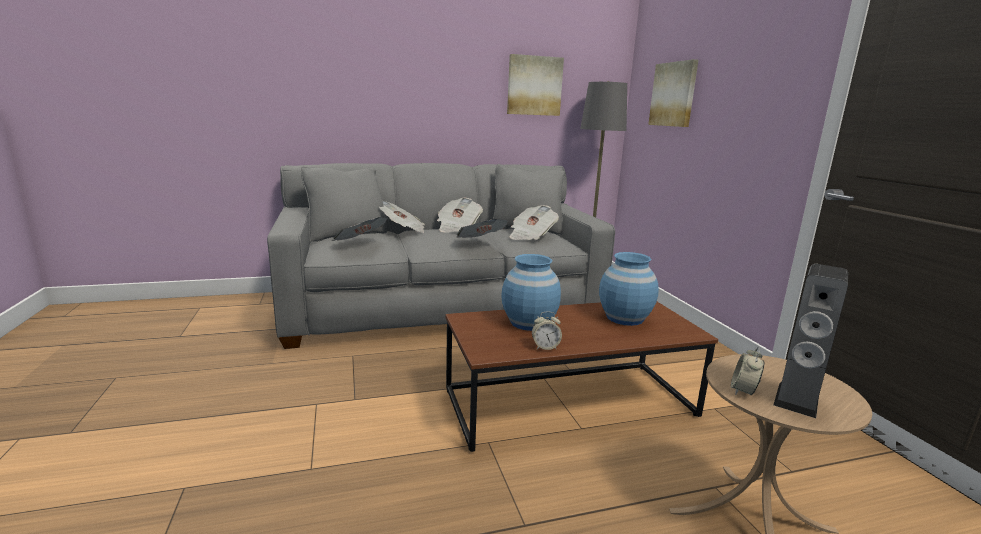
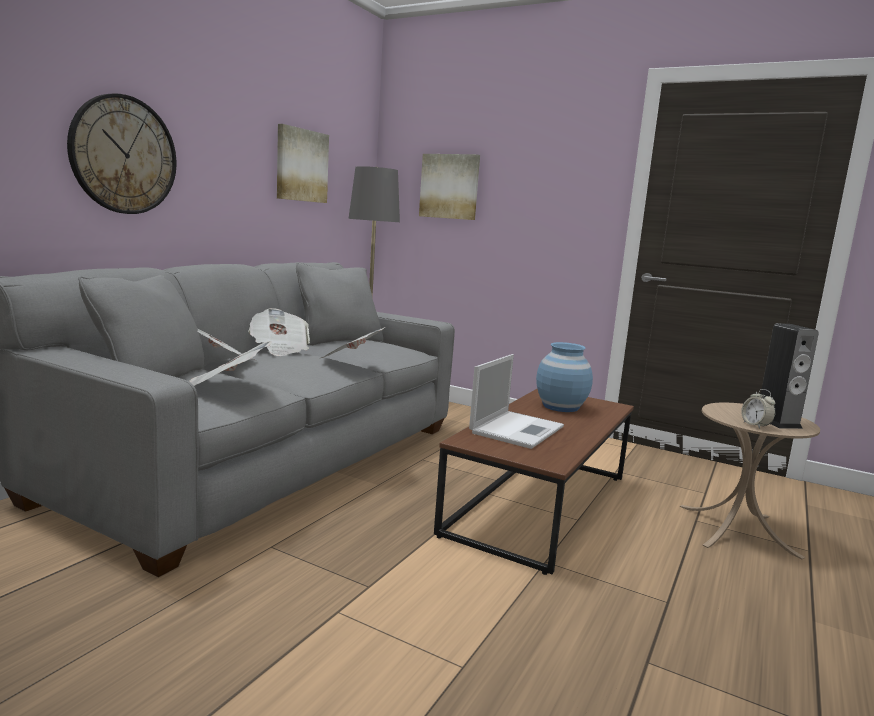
camera: 45 degrees left, 5 degrees down
(374, 90) = (123, 155): none -> wall clock
(529, 323) = (517, 429): blue vase -> laptop
(531, 236) = (372, 346): newspaper -> none
(545, 347) = (572, 444): alarm clock -> none

